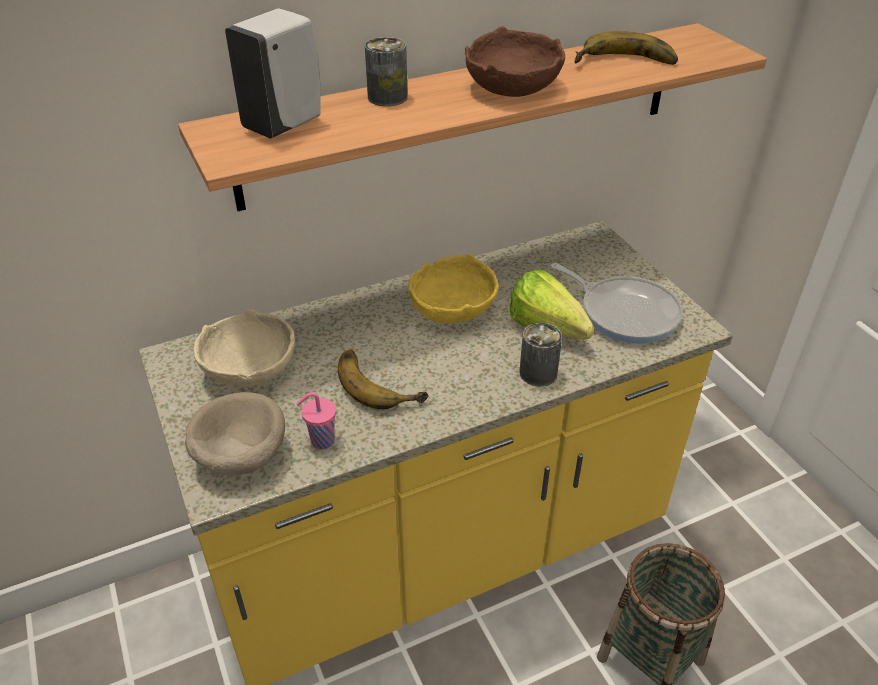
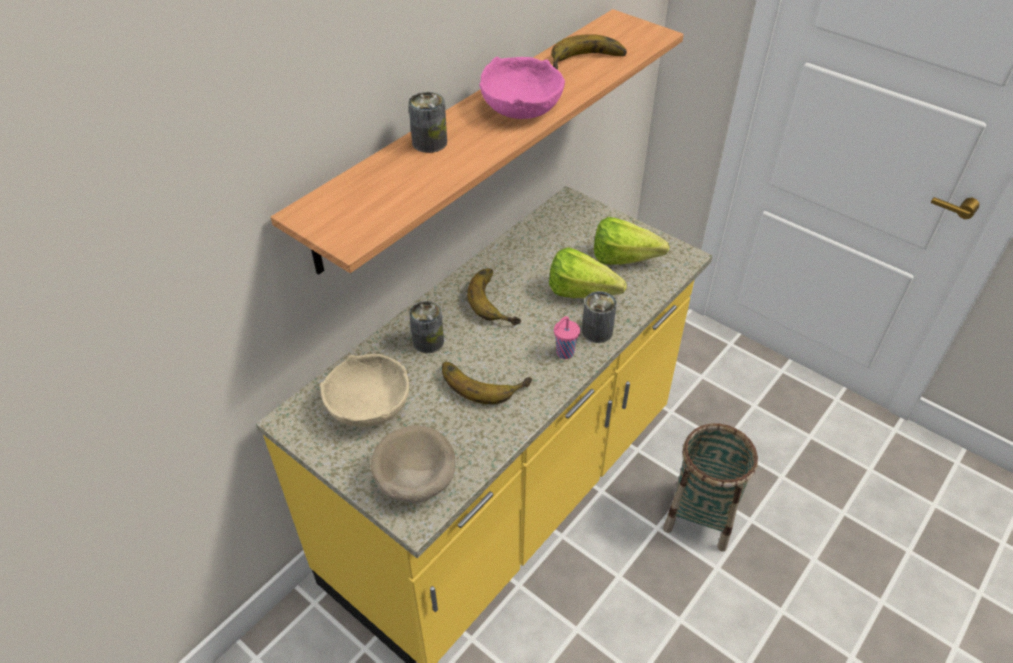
camera: 25 degrees left, 5 degrees up
(285, 125) = (367, 192): white soap dispenser -> none
(321, 441) = (470, 445): pink cup -> pink cup (564, 353)
(351, 327) = (428, 341): none -> can
(451, 309) = (498, 299): yellow bowl -> banana
(512, 88) = (521, 108): brown bowl -> pink bowl
(625, 312) = (629, 261): frying pan -> lettuce

